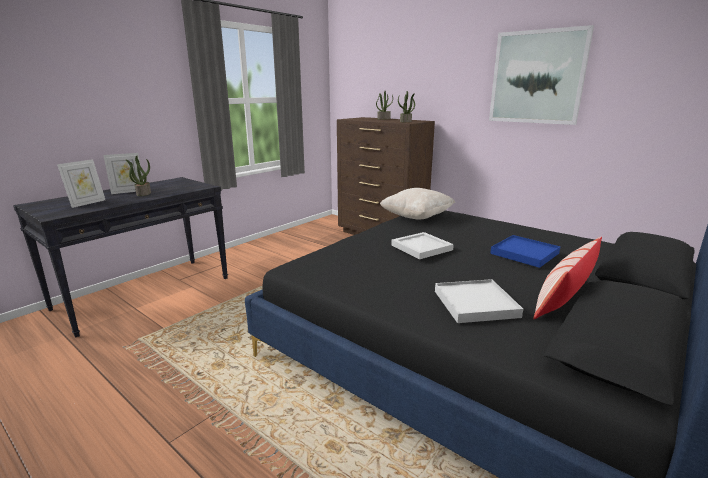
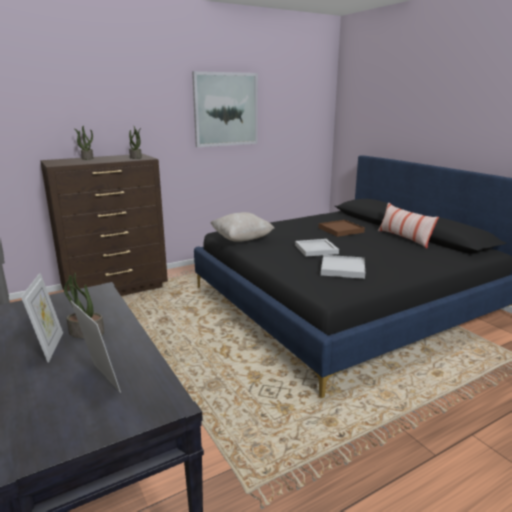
camera: 70 degrees left, 0 degrees up
(475, 304) = (409, 255): white tray -> white tray (342, 269)
(524, 253) = (341, 230): blue tray -> brown tray

